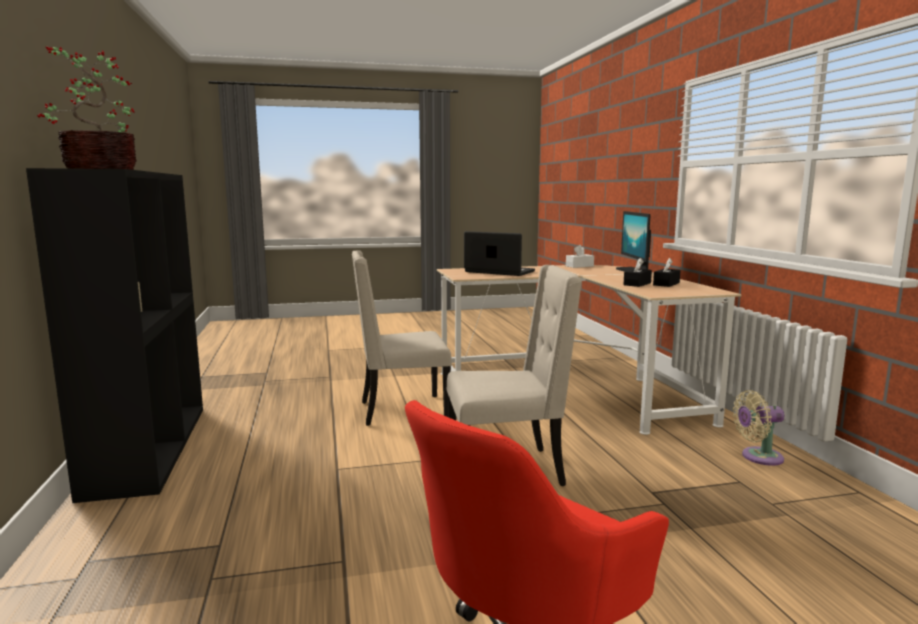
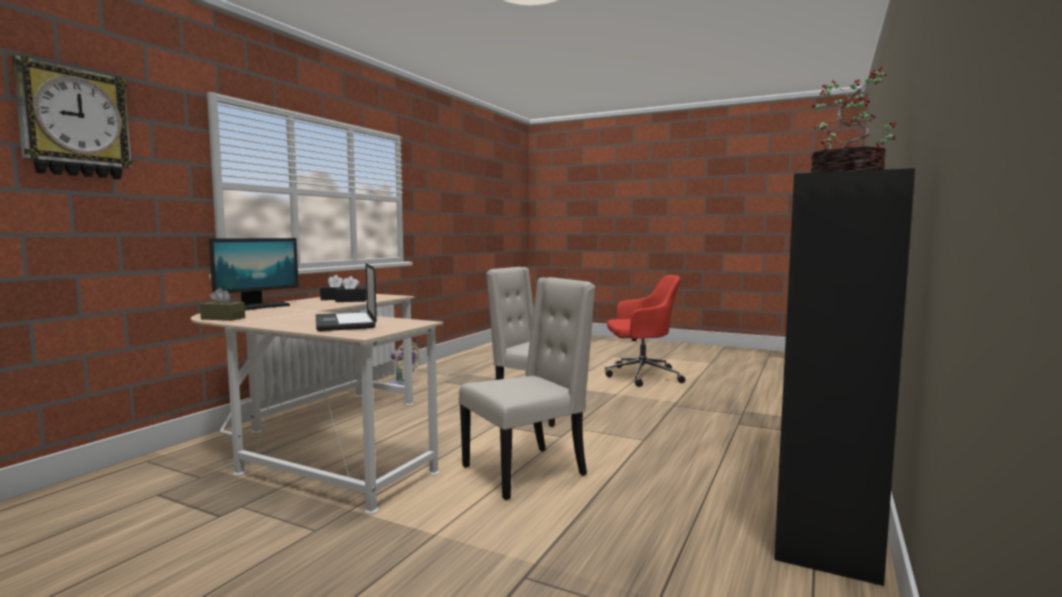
camera: 140 degrees left, 5 degrees down
(401, 411) = (527, 471): beige chair -> beige chair turned 60 degrees counterclockwise
(579, 266) = (223, 318): white tissue box -> brown tissue box
(631, 136) = (74, 123): none -> wall clock

